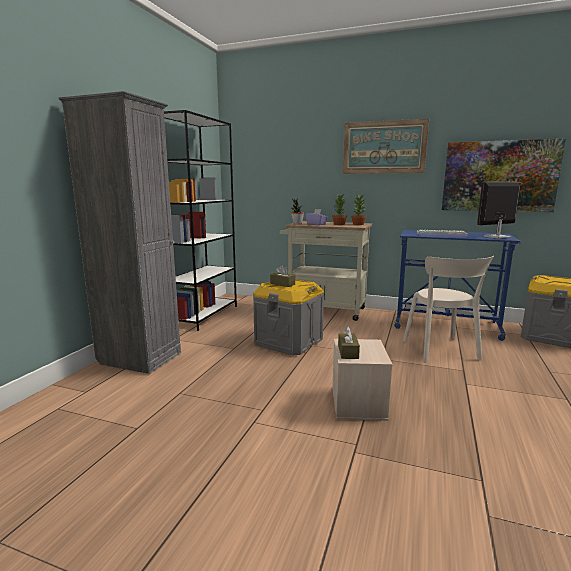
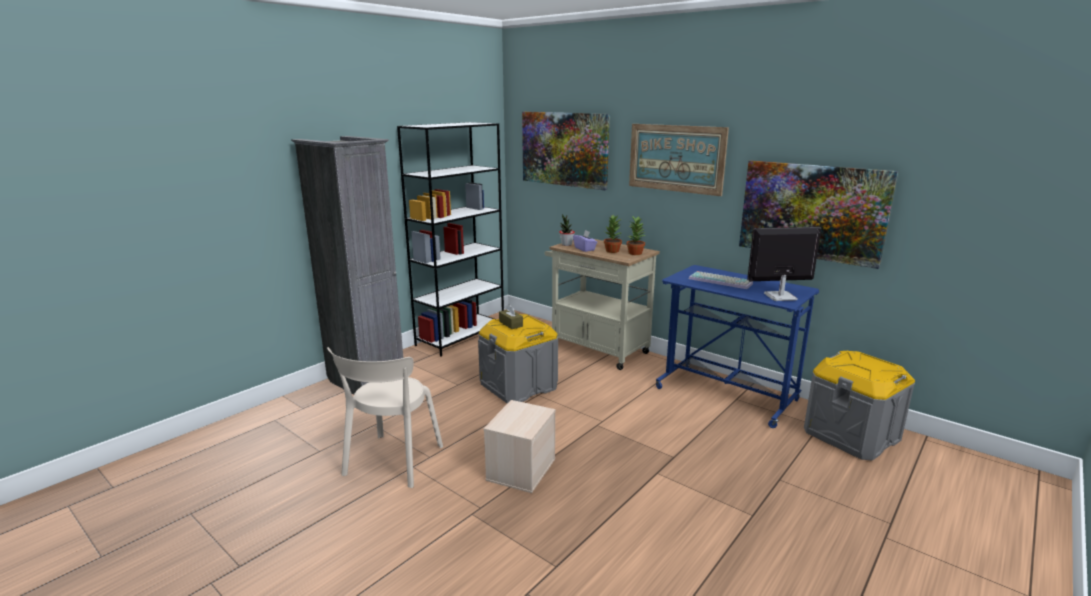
camera: 20 degrees right, 5 degrees up
(280, 150) = (564, 149): none -> picture
(348, 352) = (505, 418): brown tissue box -> none
(441, 351) = (676, 429): beige chair -> beige chair (392, 463)

